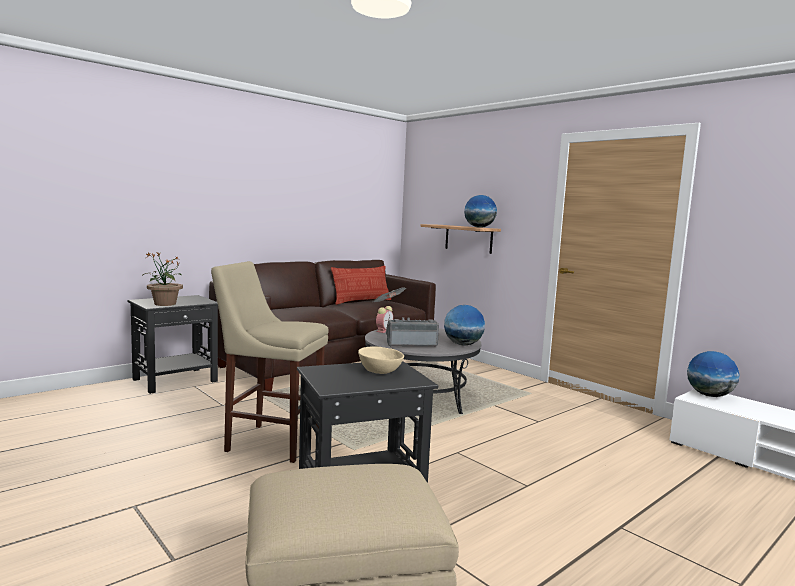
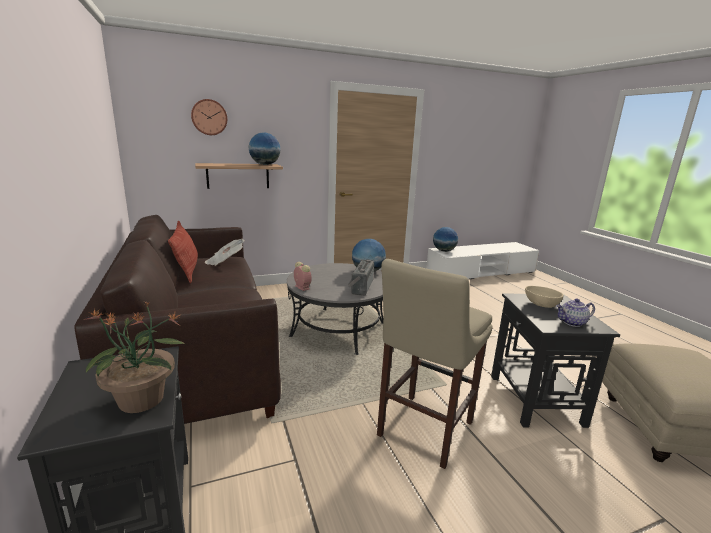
camera: 70 degrees left, 10 degrees up
(333, 378) = (572, 323): none -> teapot
(454, 183) = (209, 117): none -> wall clock

